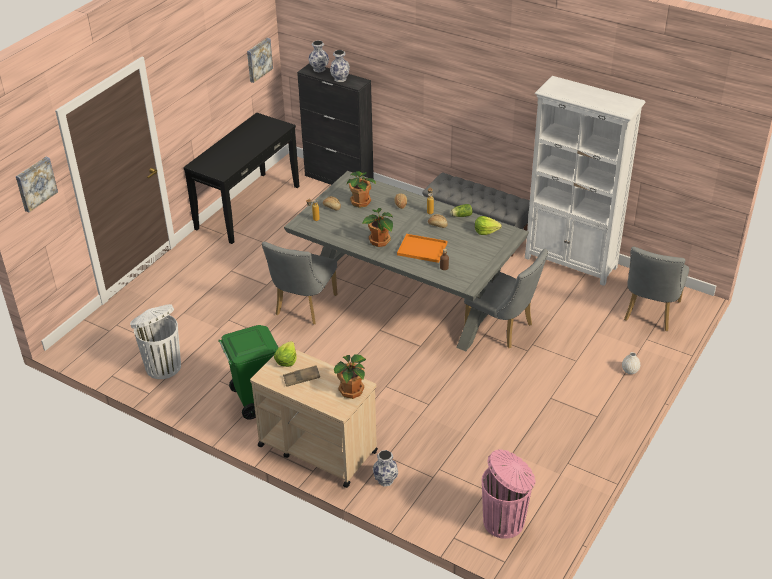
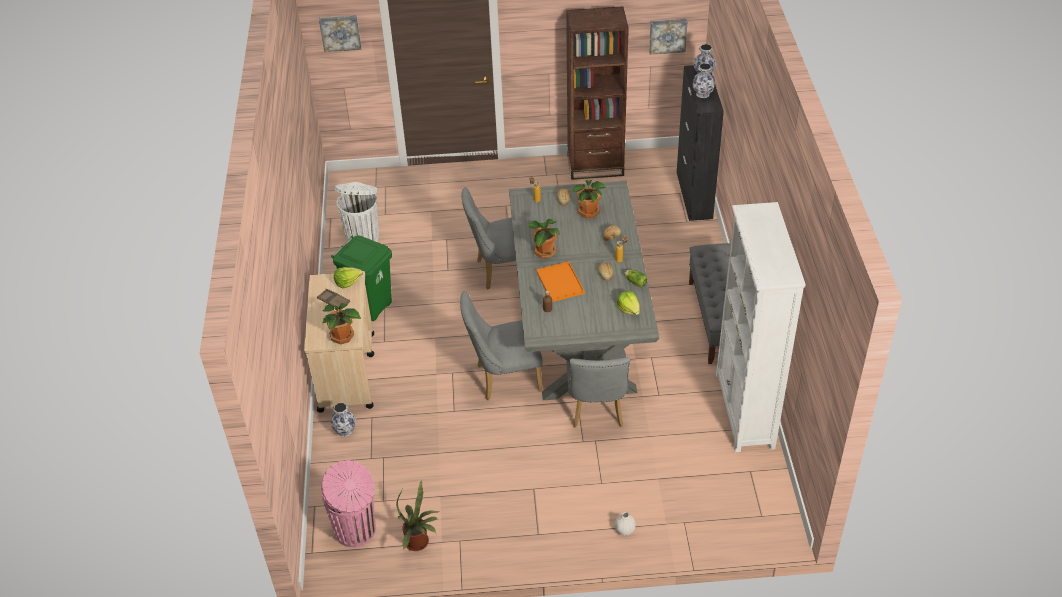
camera: 55 degrees right, 5 degrees up
(247, 207) = (595, 166): black console table -> brown bookcase
(550, 488) = (419, 542): none -> potted plant
(650, 314) = (726, 508): grey chair -> grey chair (503, 378)

